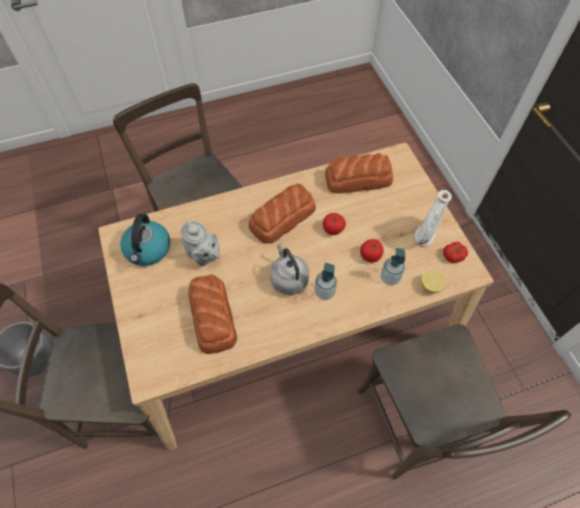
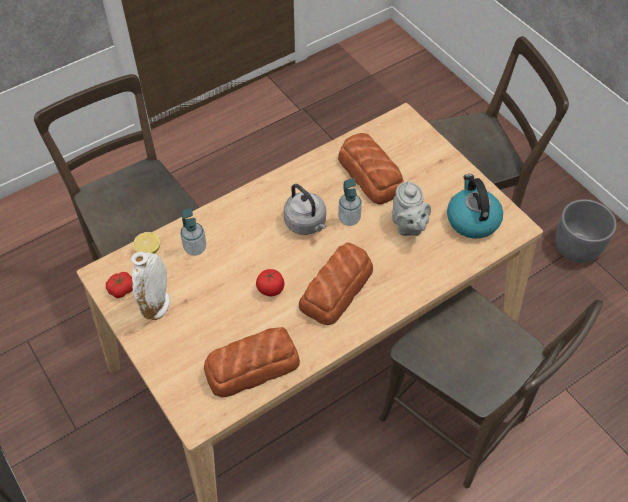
camera: 165 degrees right, 5 degrees down
(203, 256) = (408, 226): grey teapot -> grey teapot turned 135 degrees counterclockwise
(324, 292) = (264, 219): soap dispenser -> soap dispenser (349, 219)
(370, 255) = (220, 267): tomato -> none

